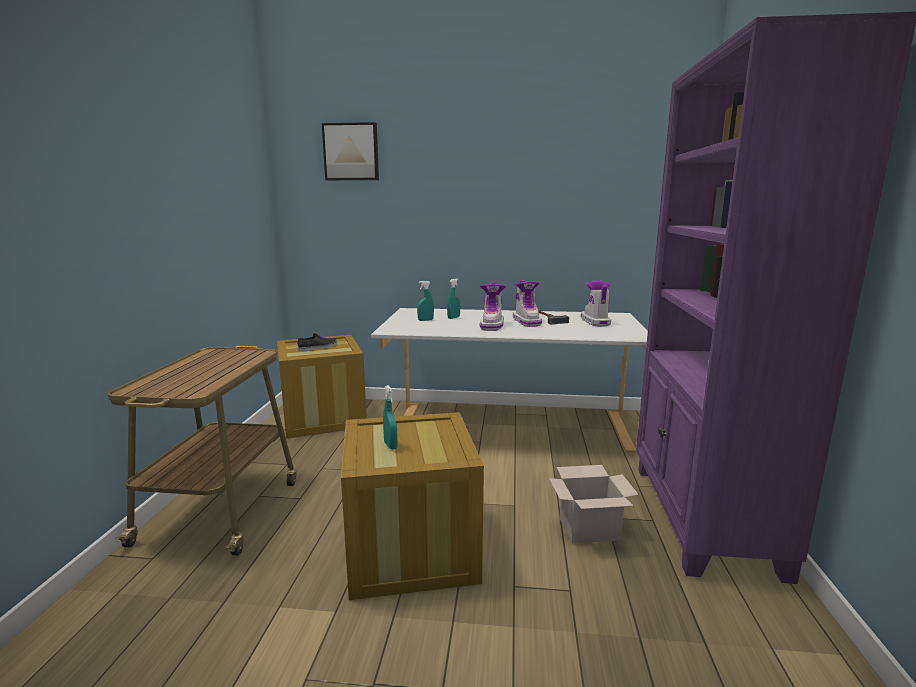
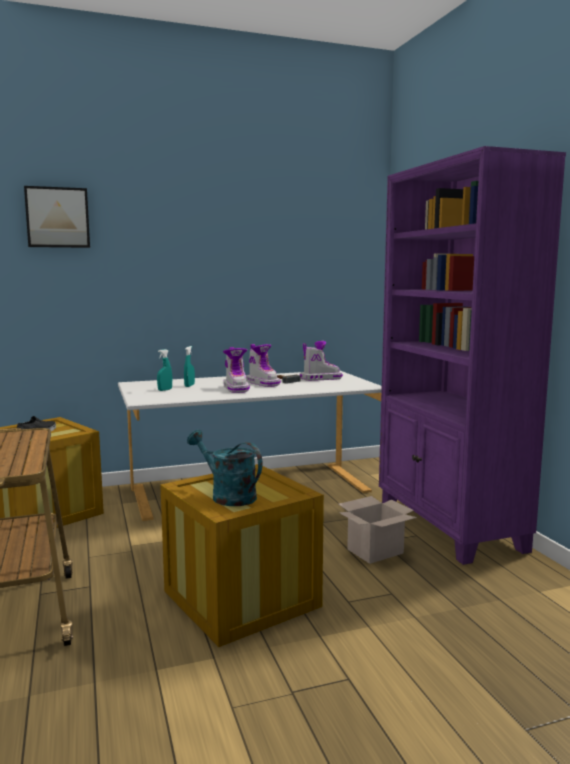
camera: 25 degrees left, 5 degrees down
(390, 445) = (227, 495): turquoise spray bottle -> turquoise watering can
(594, 321) = (320, 378): boot -> boot turned 105 degrees clockwise

